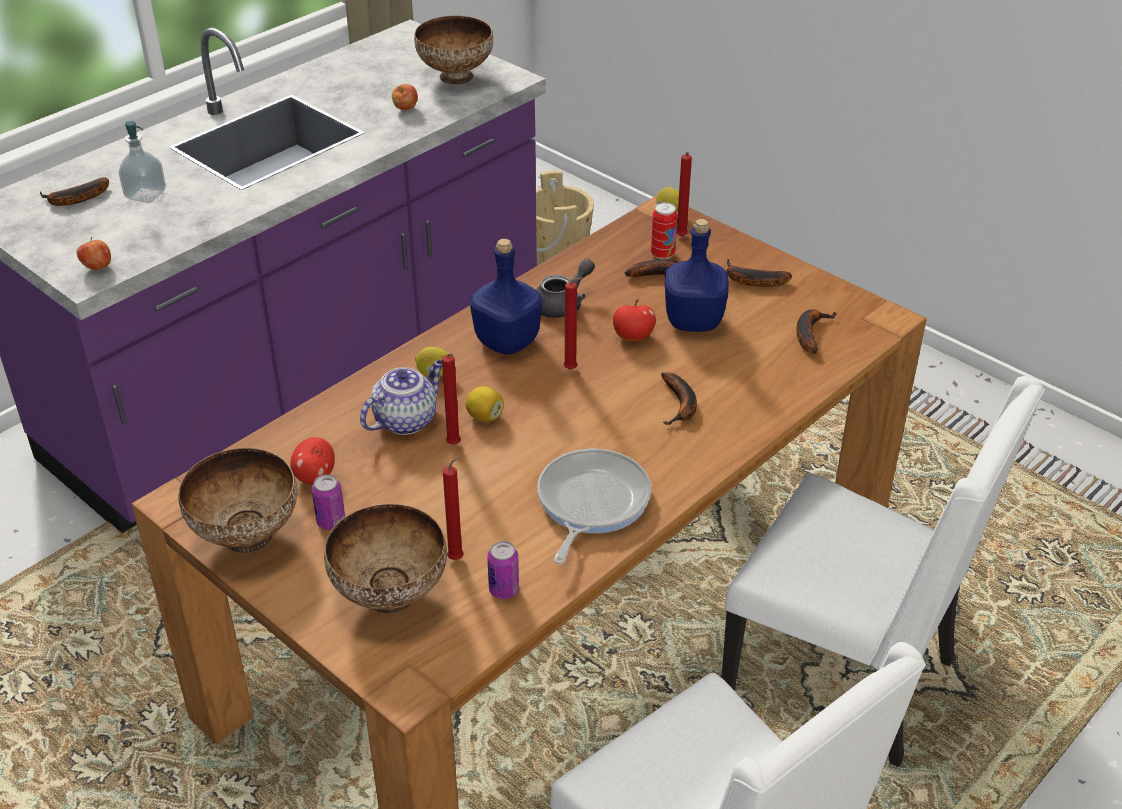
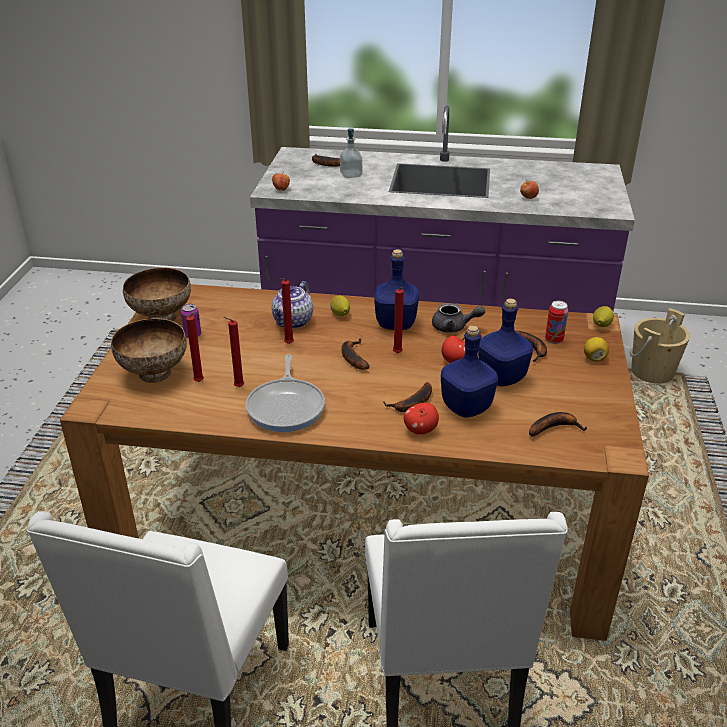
camera: 55 degrees right, 5 degrees down
(314, 477) = (221, 316): apple -> apple (420, 430)
(406, 419) = (293, 322): teapot -> teapot turned 105 degrees clockwise
(455, 76) = (586, 197): bowl -> none
(485, 417) = (322, 343): lemon -> lemon (594, 358)
(504, 590) = (188, 407): can -> none
(590, 503) = (286, 407): frying pan -> frying pan turned 105 degrees clockwise
(680, 237) = (582, 339): red candle -> red candle (237, 387)
(722, 370) = (467, 407): none -> blue bottle
(751, 281) = (577, 383): banana -> banana (352, 357)

